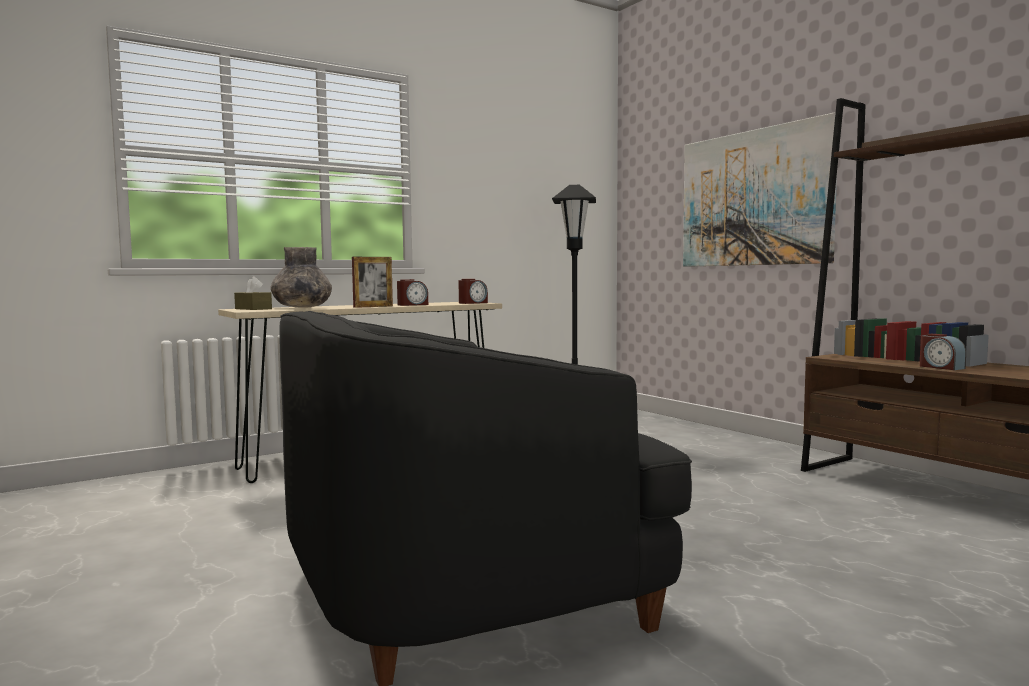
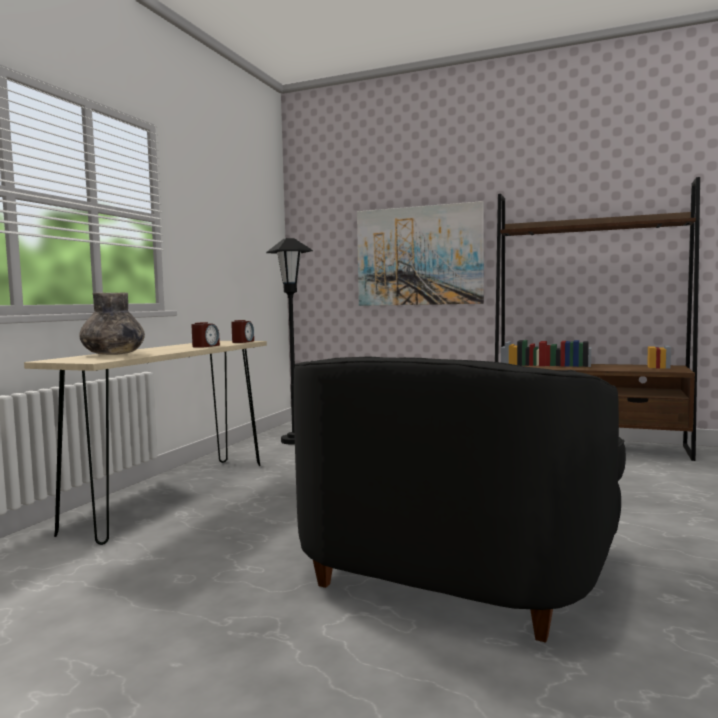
camera: 35 degrees left, 0 degrees up
(253, 309) = (74, 359): brown tissue box -> none
(373, 306) = (185, 350): picture frame -> none
(941, 367) = (583, 368): alarm clock -> none

